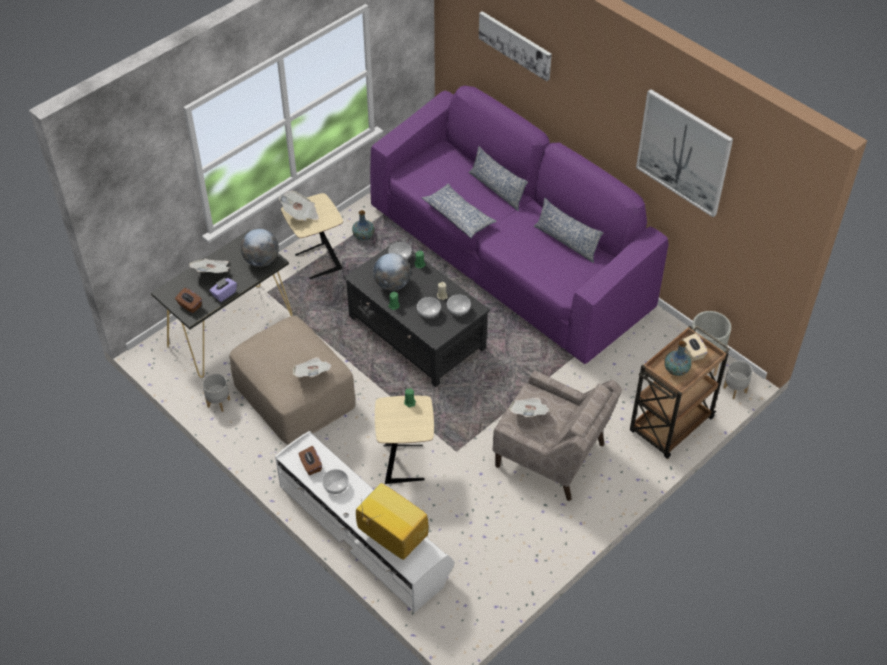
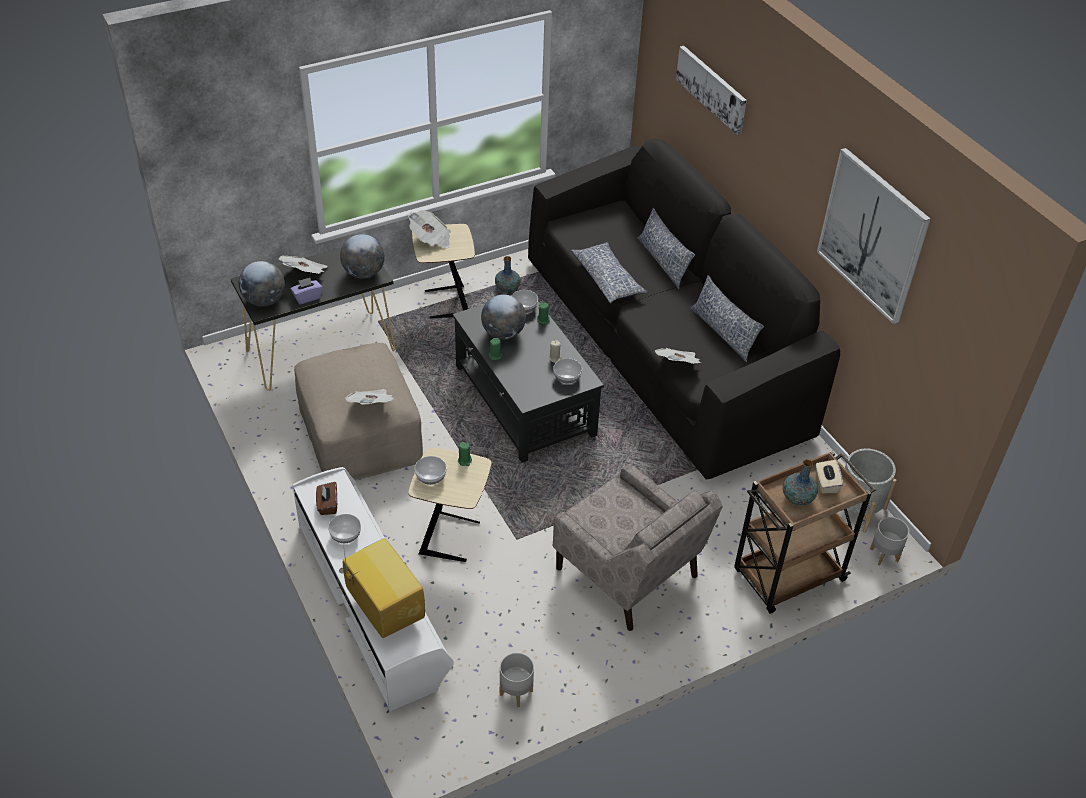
camera: 15 degrees right, 5 degrees down
(189, 306) = (264, 301): brown tissue box -> globe
(218, 403) = (273, 421): grey planter -> grey planter (515, 693)
(428, 312) = (531, 372): bowl -> bowl (430, 477)
(510, 257) = (663, 346): purple sofa -> black sofa
(529, 413) = (606, 511): newspaper -> newspaper (678, 365)

